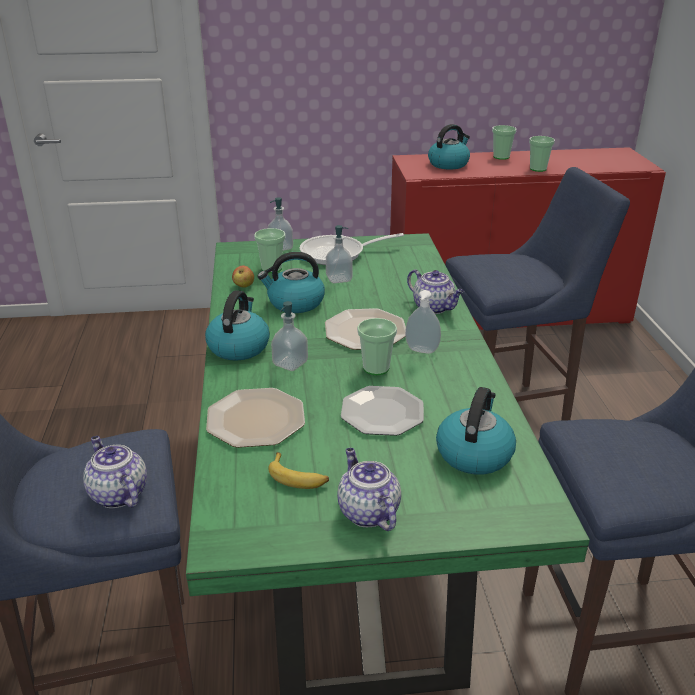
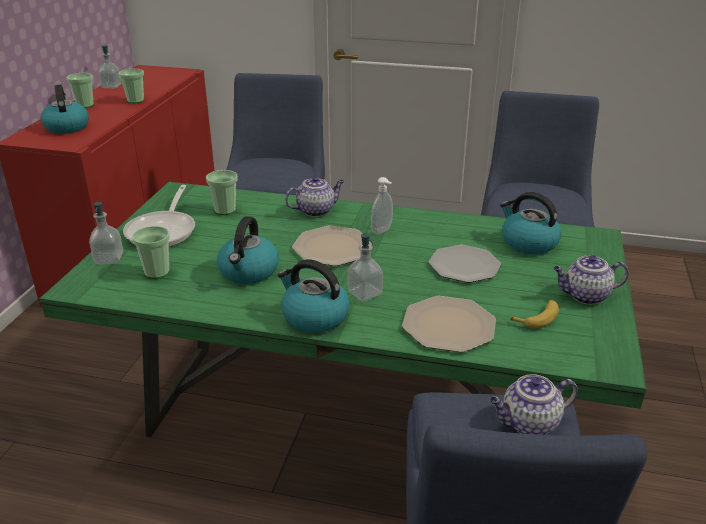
camera: 70 degrees left, 0 degrees up
(243, 286) = (181, 295): apple -> none
(339, 279) = (219, 240): soap dispenser -> soap dispenser (111, 86)
(376, 368) = (397, 255): cup -> cup (225, 210)

